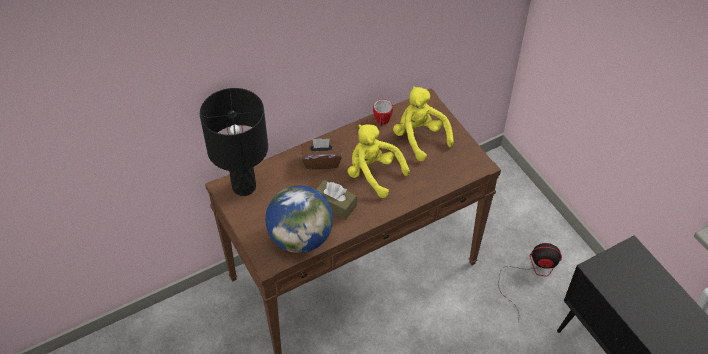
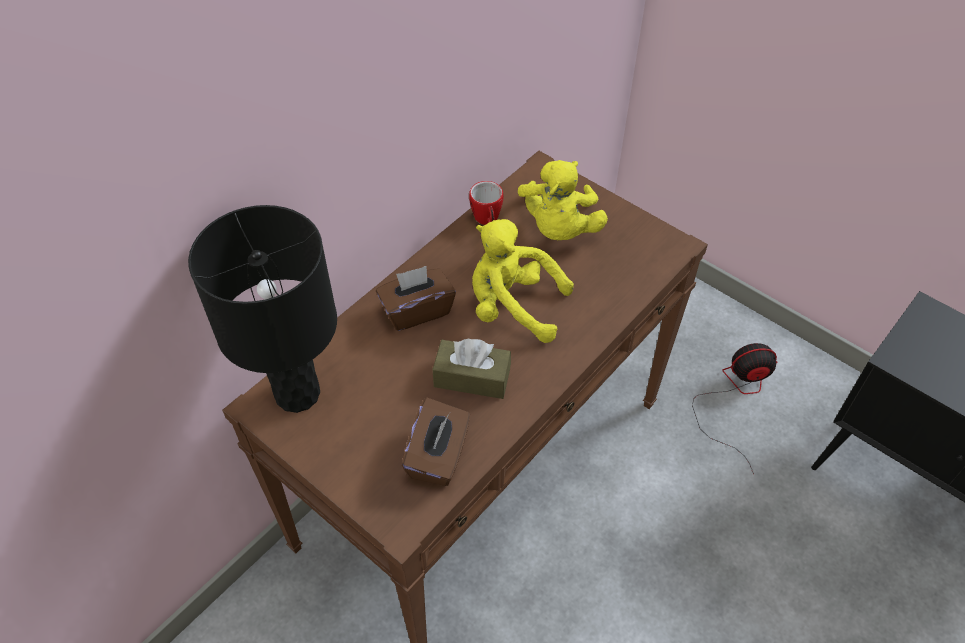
camera: 20 degrees left, 0 degrees up
(300, 238) = (438, 456): globe -> brown tissue box
(419, 137) = (559, 229): yellow plush toy -> yellow plush toy turned 120 degrees counterclockwise

